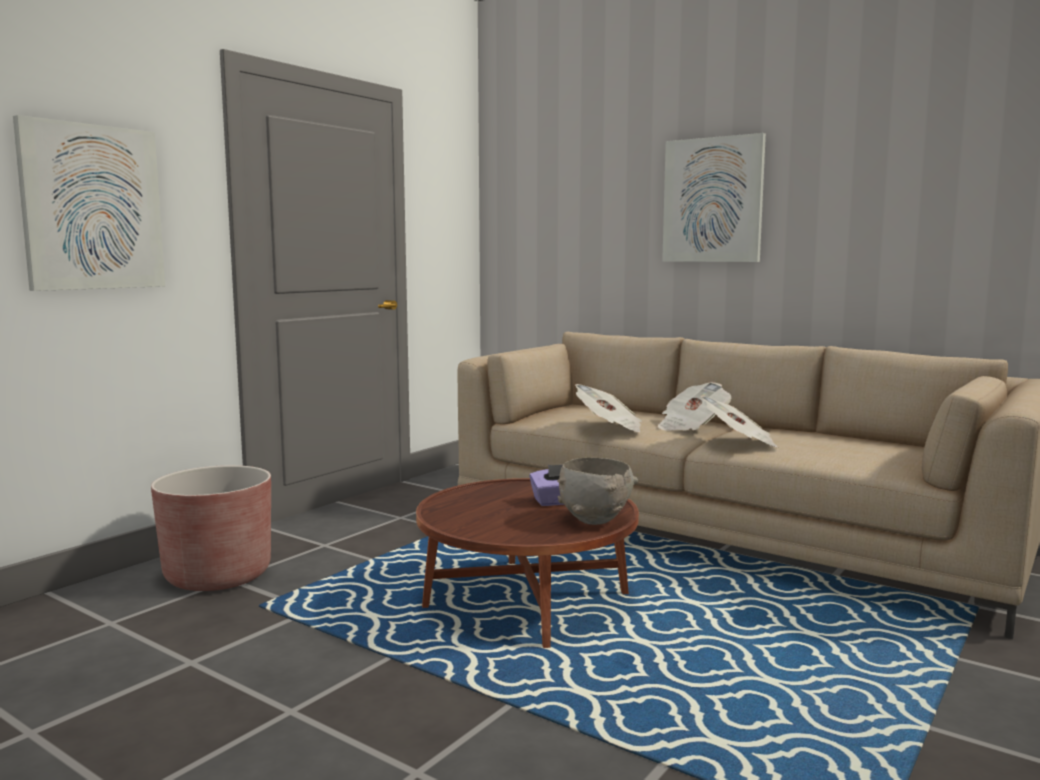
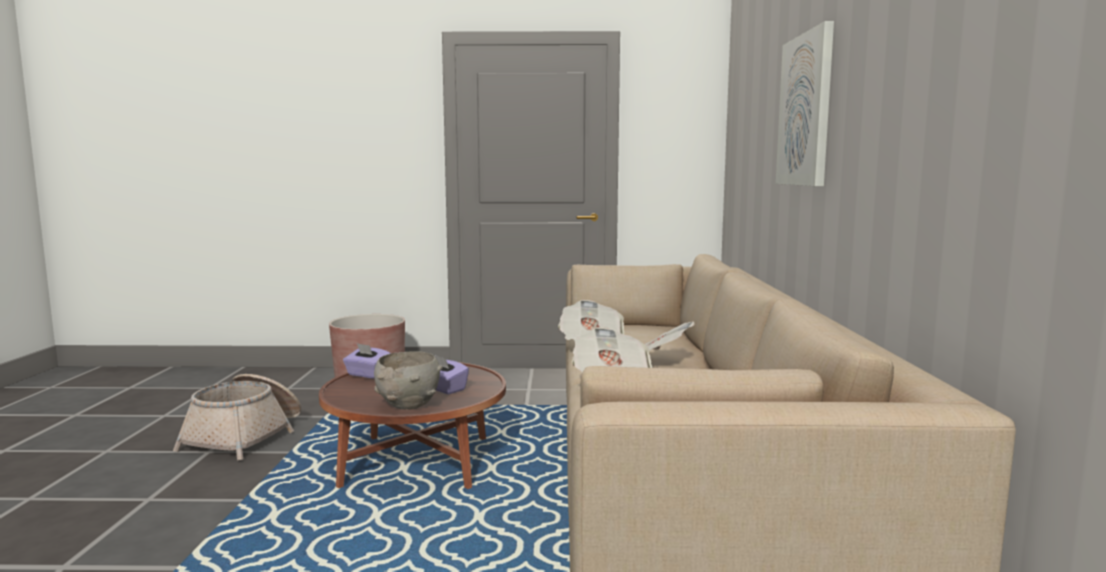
camera: 55 degrees right, 0 degrees up
(92, 207) = (348, 146): picture -> none
(275, 677) = (246, 436): none -> basket
(453, 517) = (367, 374): none -> purple tissue box

